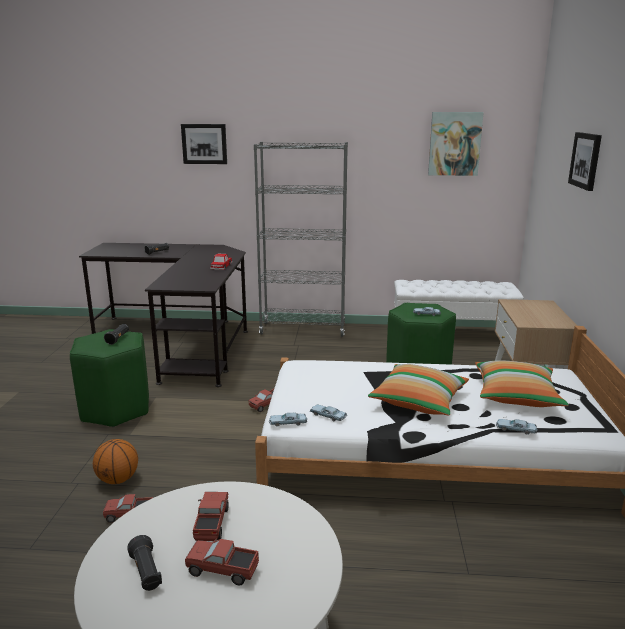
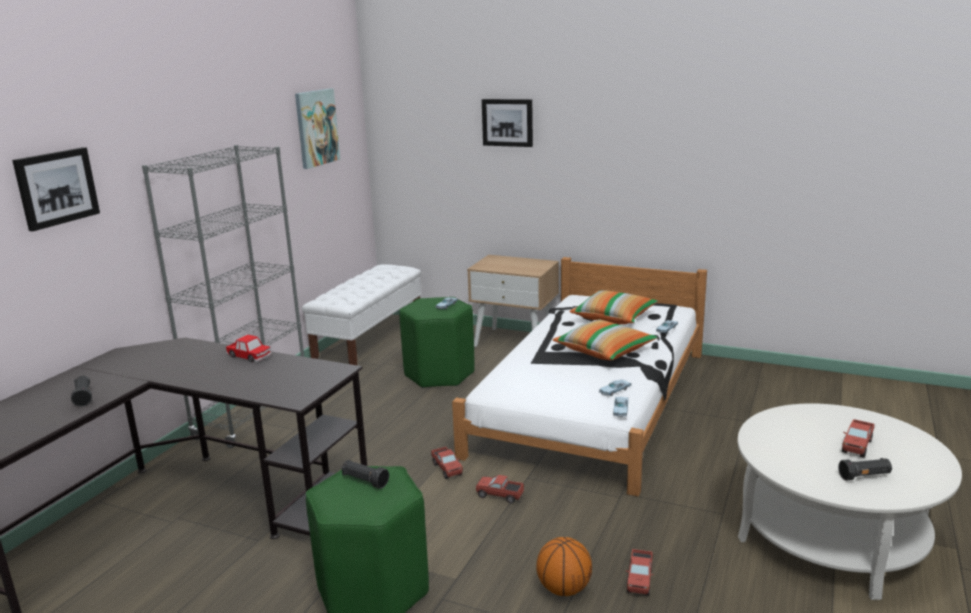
camera: 70 degrees left, 0 degrees up
(212, 525) = (801, 447): toy truck -> toy truck (500, 496)

